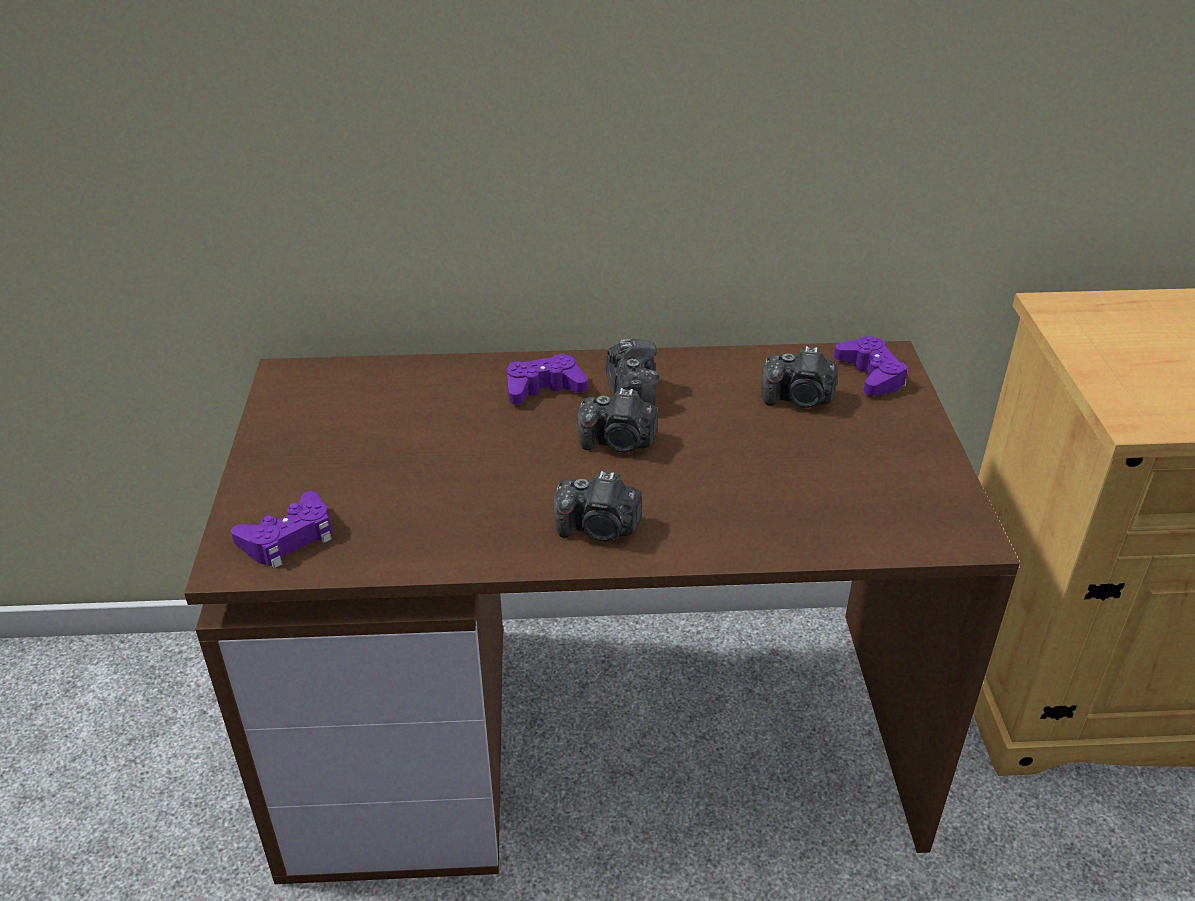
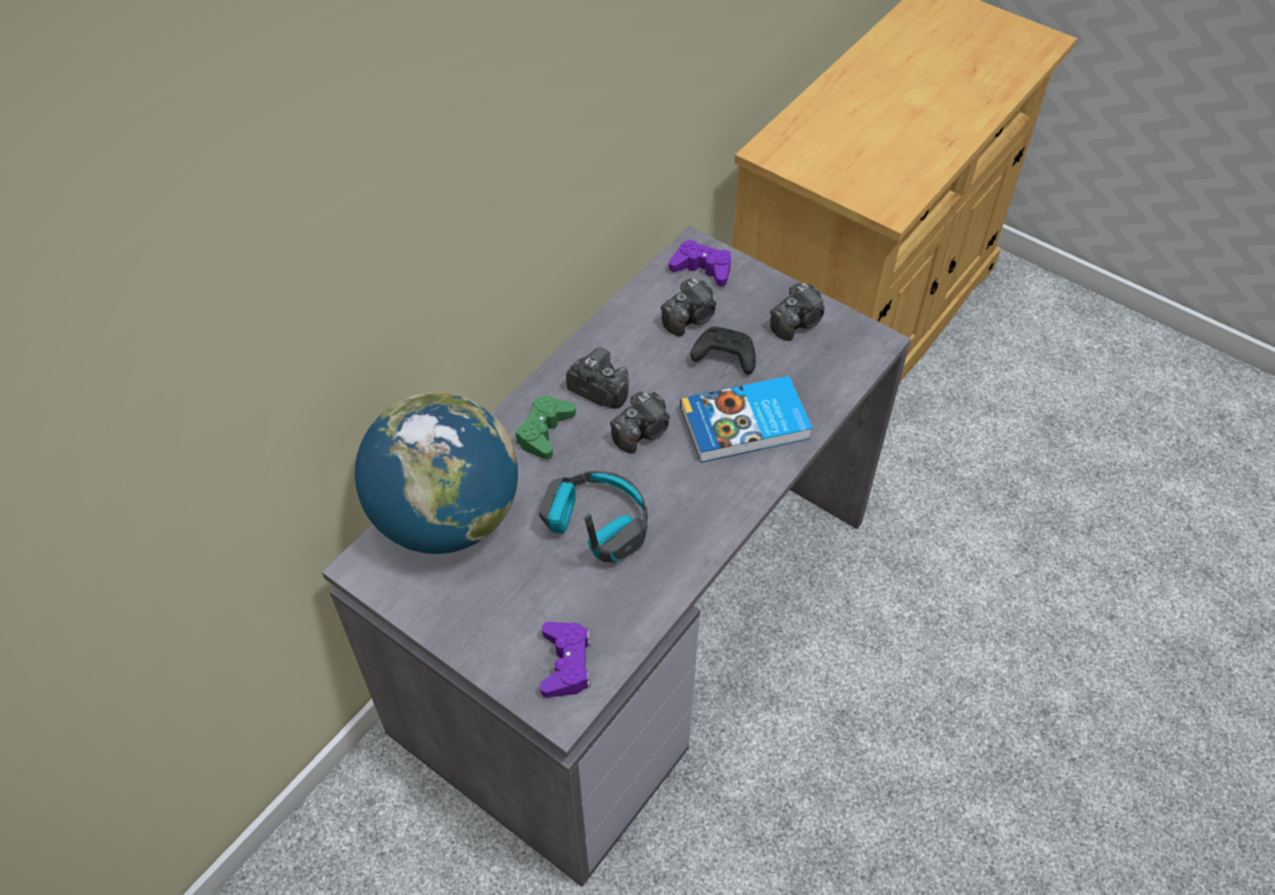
camera: 50 degrees left, 15 degrees up
(383, 388) = (446, 518): none -> globe
(471, 472) = (596, 525): none -> headphones
(543, 388) = (544, 431): purple game controller -> green game controller
(599, 528) = (714, 496): camera -> camera (797, 322)
(601, 732) = (636, 618): brown desk -> grey desk
(718, 503) = (746, 425): none -> book
(782, 443) = (723, 357): none -> black game controller

